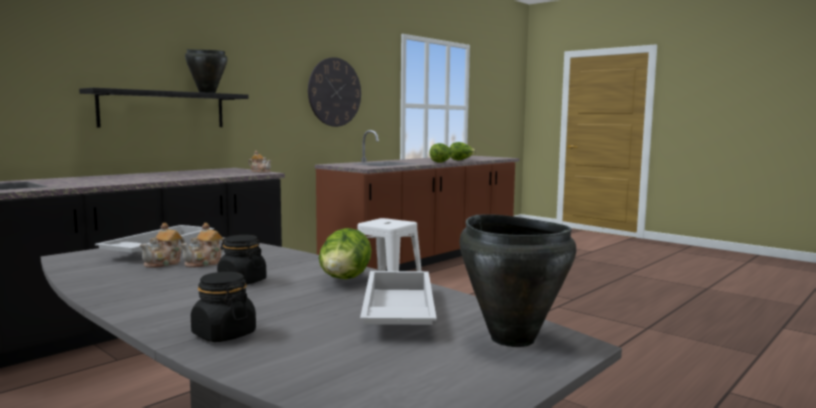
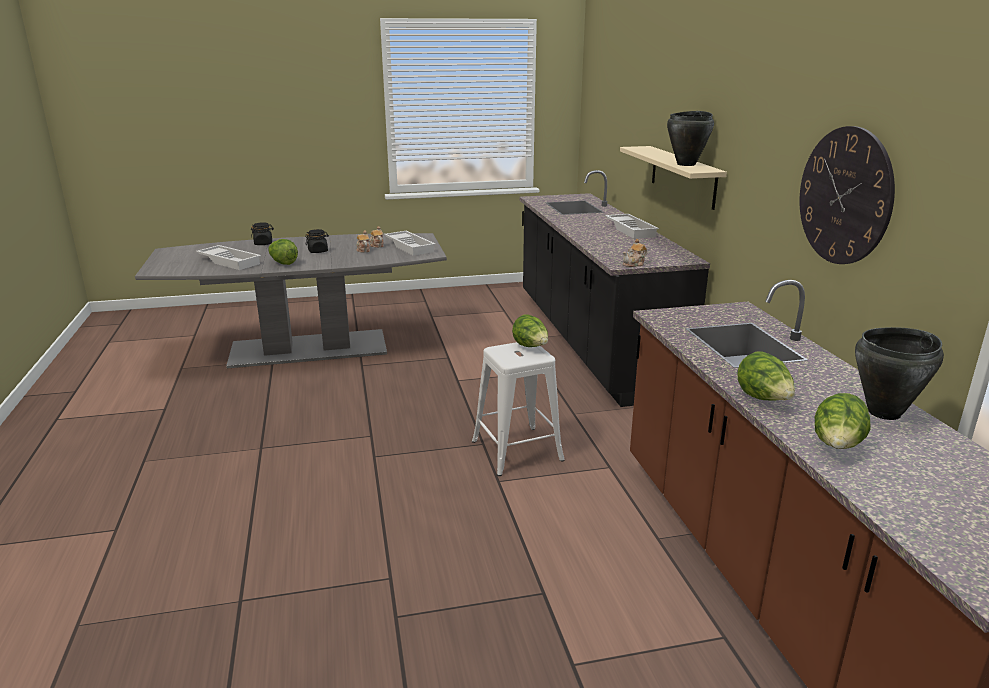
camera: 125 degrees right, 15 degrees up
(130, 175) = (631, 230): none -> white tray
(163, 109) = (683, 176): black shelf -> beige shelf
(372, 221) = (531, 347): none -> lettuce
(512, 338) = (175, 267): black cooking pot -> black cooking pot (885, 413)

